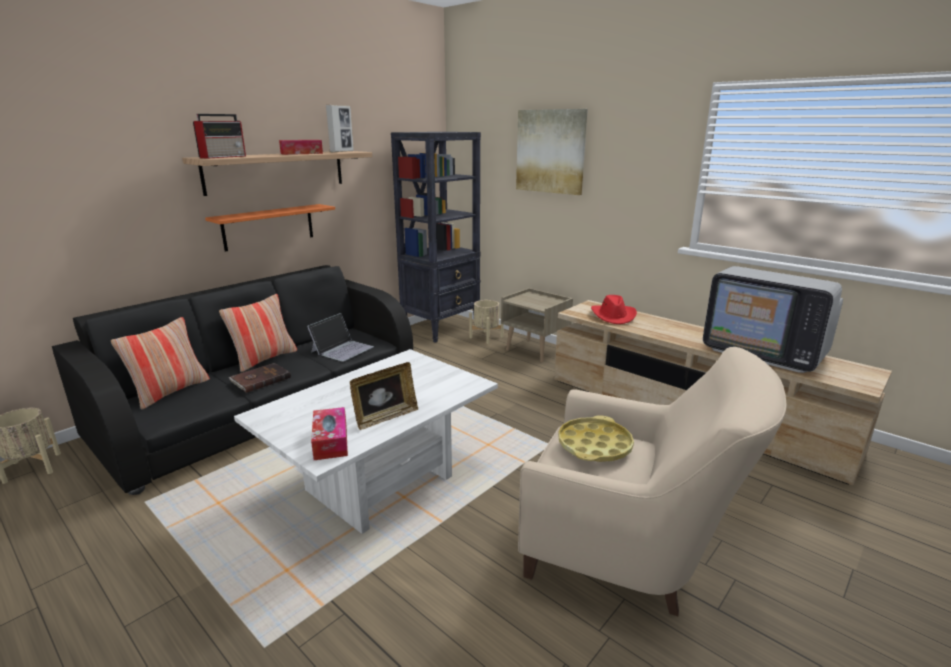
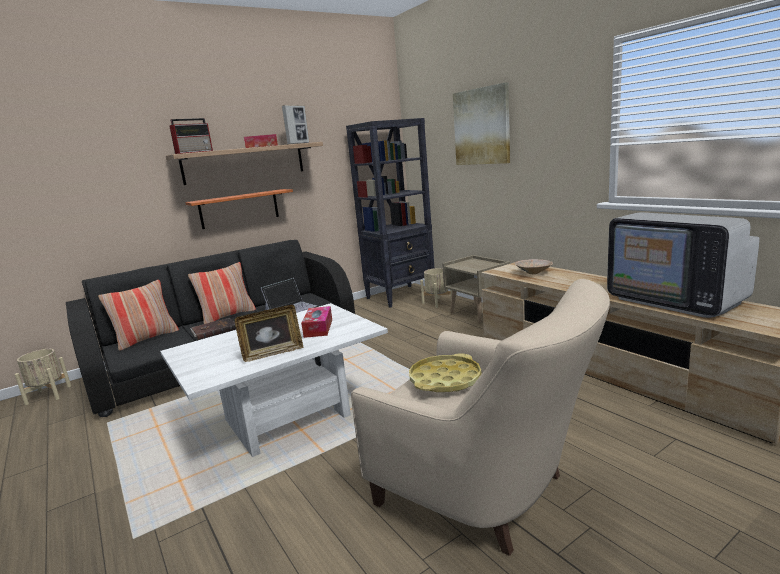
camera: 15 degrees right, 5 degrees down
(330, 441) = (217, 370): tissue box -> tissue box (318, 328)
(613, 316) = (534, 273): red hat -> beige bowl

